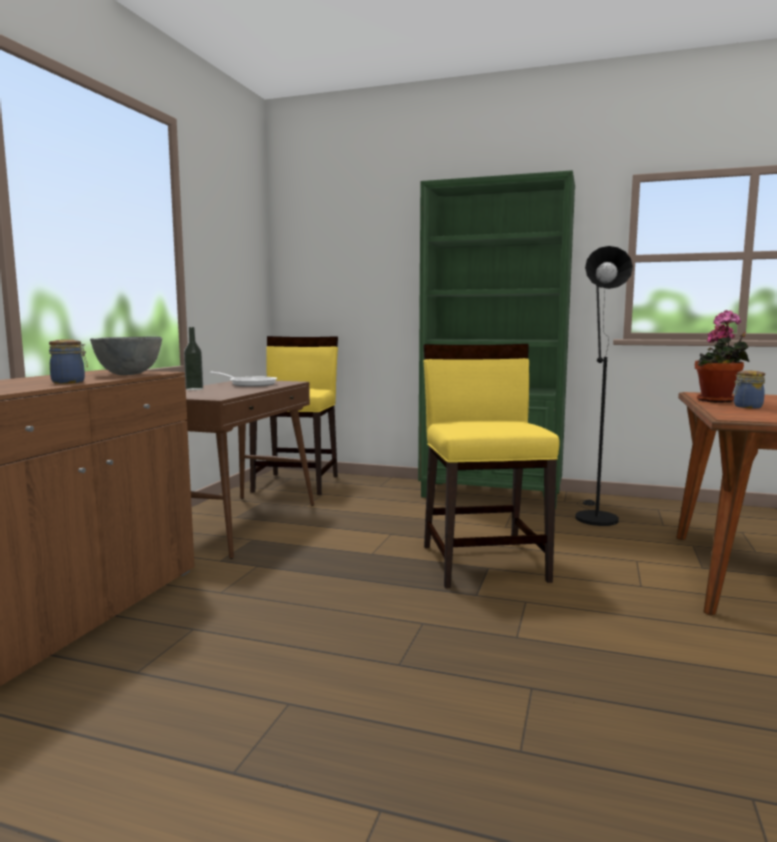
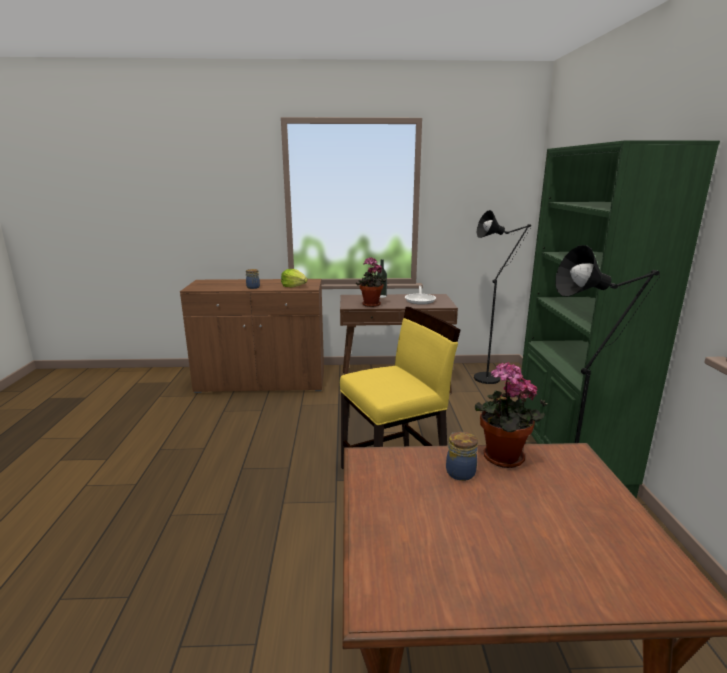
camera: 70 degrees right, 10 degrees up
(128, 374) = (294, 286): grey bowl -> lettuce
(231, 393) = (371, 305): none -> potted plant
(297, 483) = (491, 377): yellow chair -> black floor lamp

